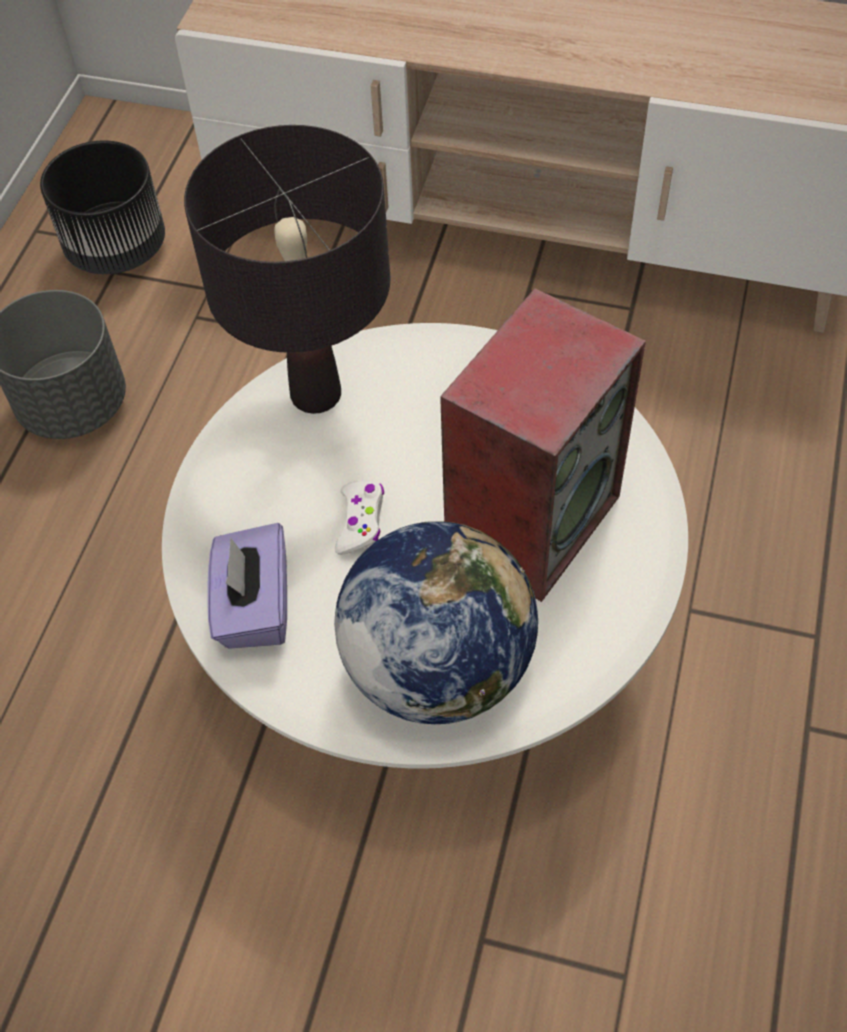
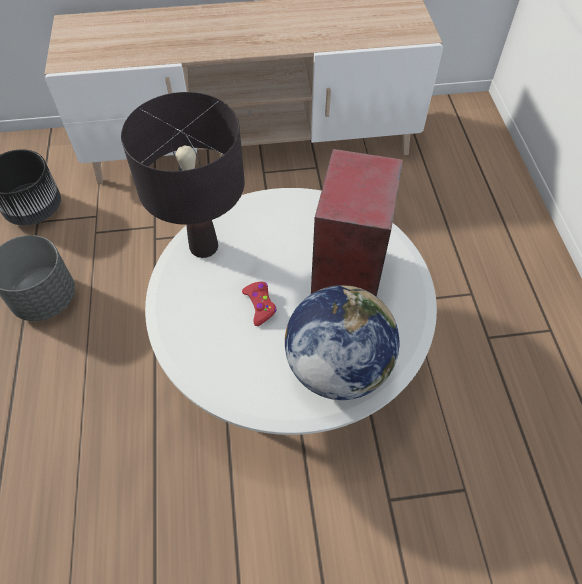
camera: 25 degrees left, 0 degrees up
(254, 607) = (224, 370): purple tissue box -> none
(360, 521) = (260, 305): white game controller -> red game controller

